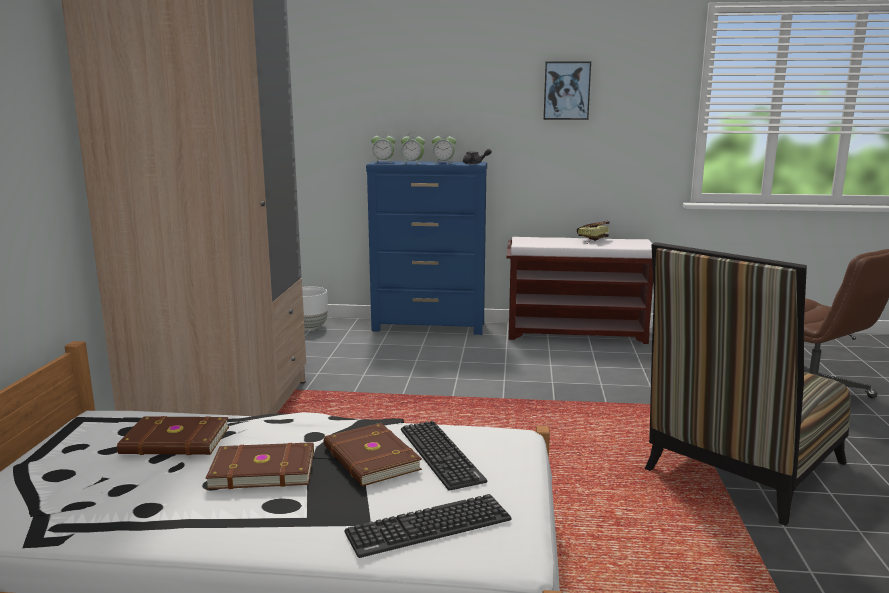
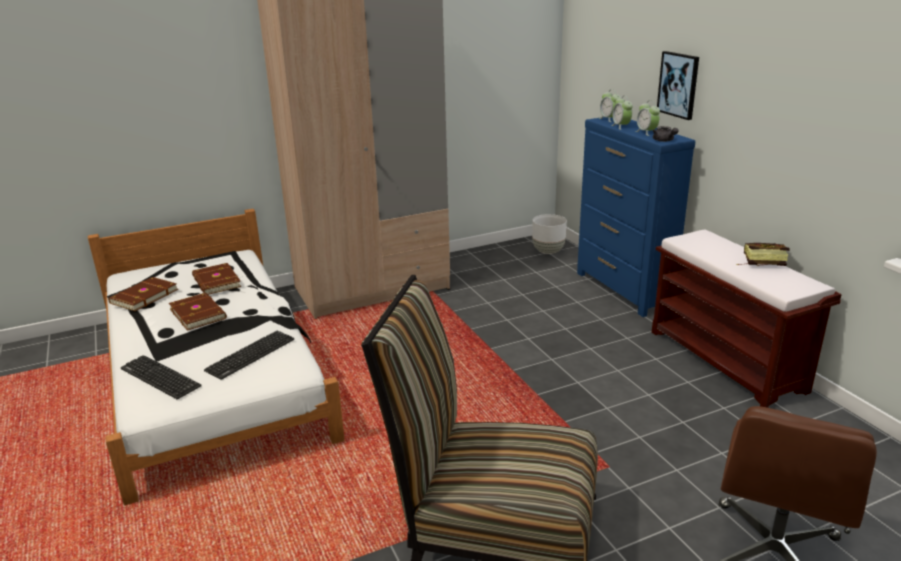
camera: 60 degrees right, 10 degrees up
(370, 459) = (229, 336): brown book -> brown book (143, 296)
(566, 90) = (782, 73): picture -> picture (678, 85)

